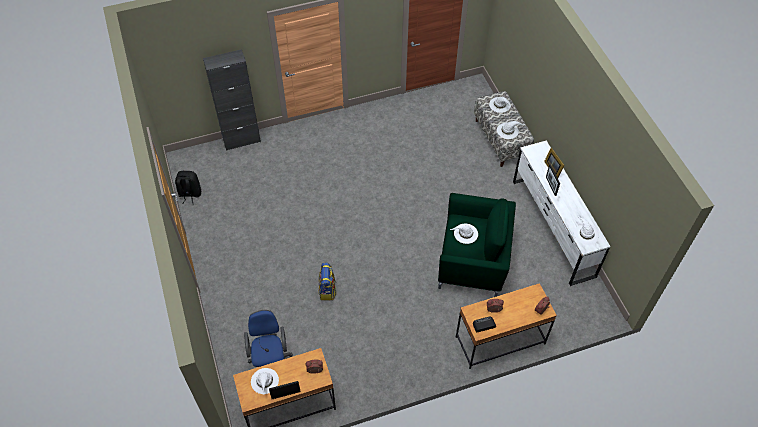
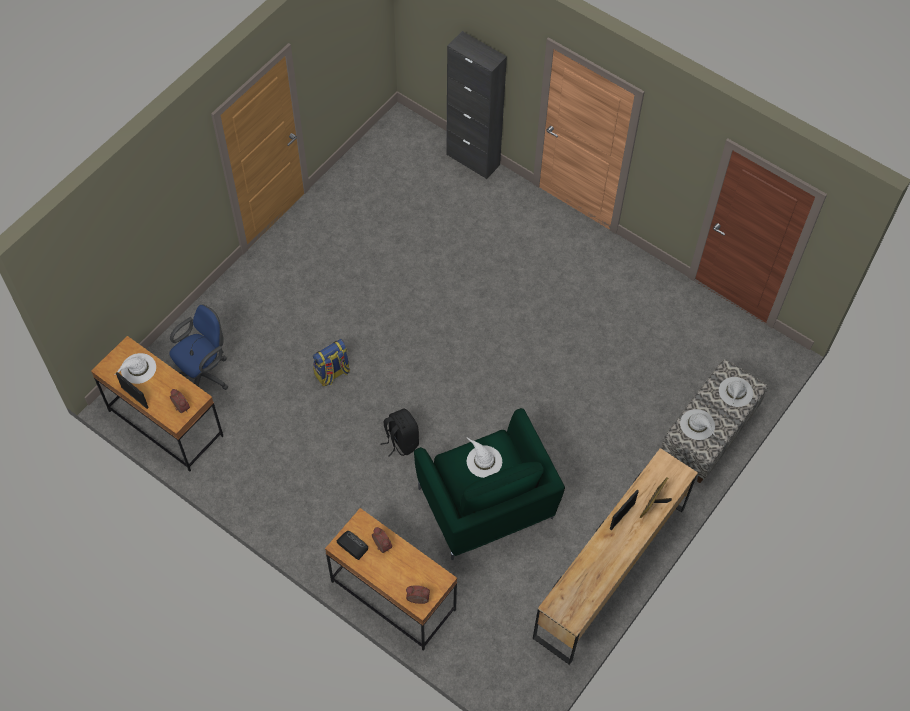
camera: 55 degrees right, 5 degrees up
(190, 194) = (359, 161): black backpack -> black backpack (401, 441)
(552, 227) = (609, 571): white dresser -> brown dresser
(586, 234) = (574, 596): white hat -> none

